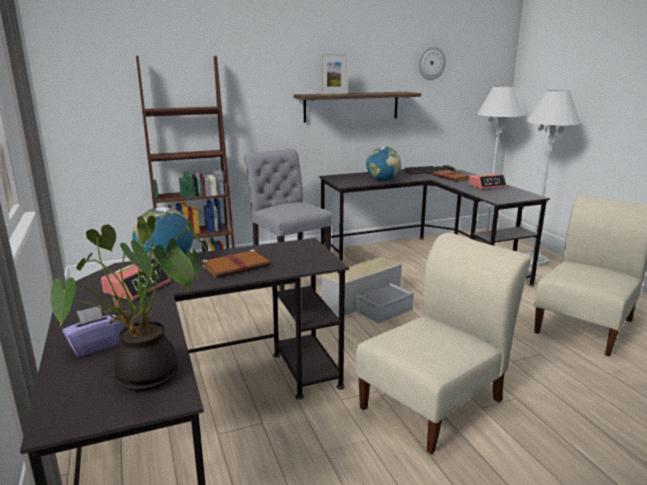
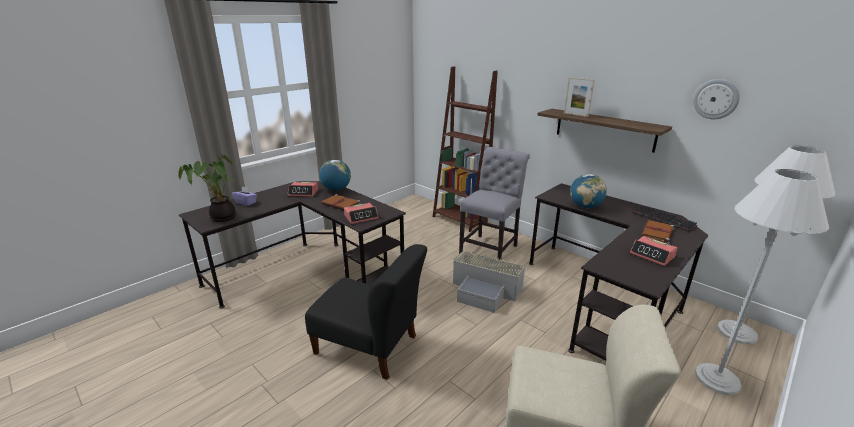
camera: 65 degrees right, 5 degrees up
(302, 260) = (361, 217): none -> alarm clock
(435, 401) = (369, 347): beige chair -> black chair

